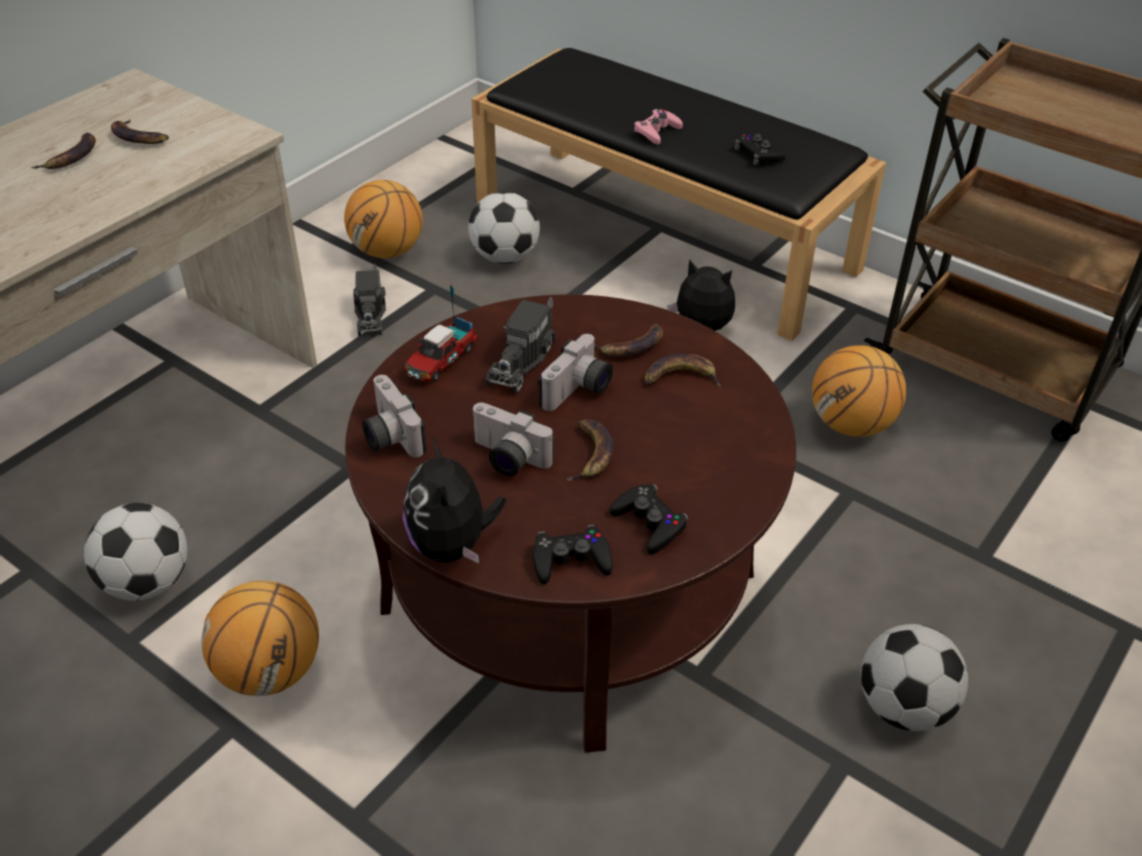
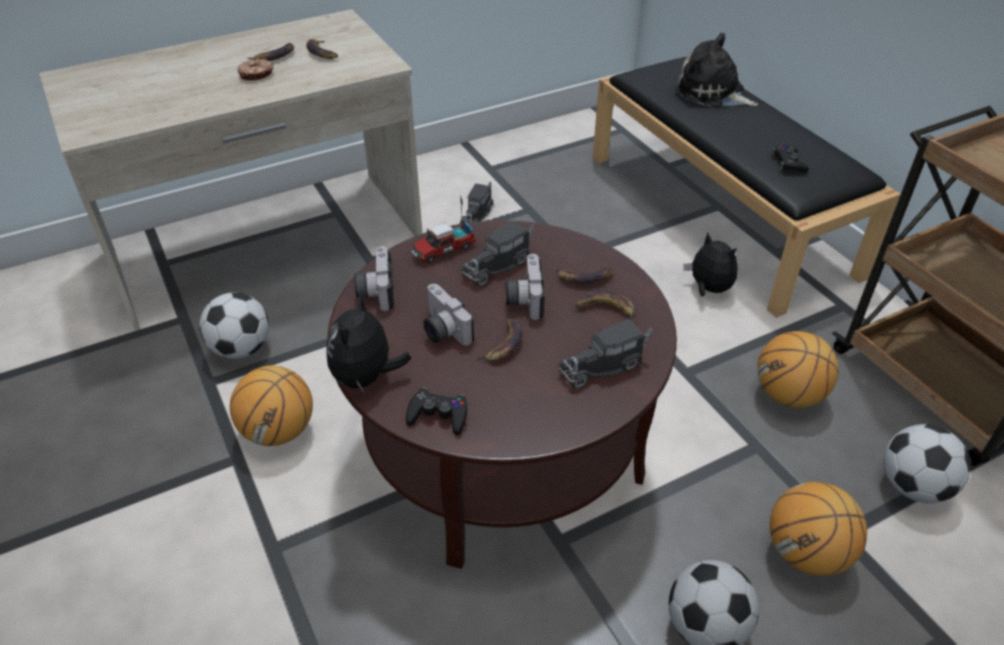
camera: 25 degrees right, 0 degrees up
(65, 188) = (256, 75): none -> donut
(387, 251) = (512, 176): basketball -> basketball (806, 553)
(504, 257) = (590, 200): football -> football (913, 486)
(578, 391) = (523, 298): camera -> camera turned 120 degrees clockwise
(624, 88) = (712, 93): none -> plush toy
(649, 523) = (511, 408): black game controller -> none
(657, 131) = (717, 129): pink game controller -> none
(719, 442) = (603, 366): none -> toy truck

